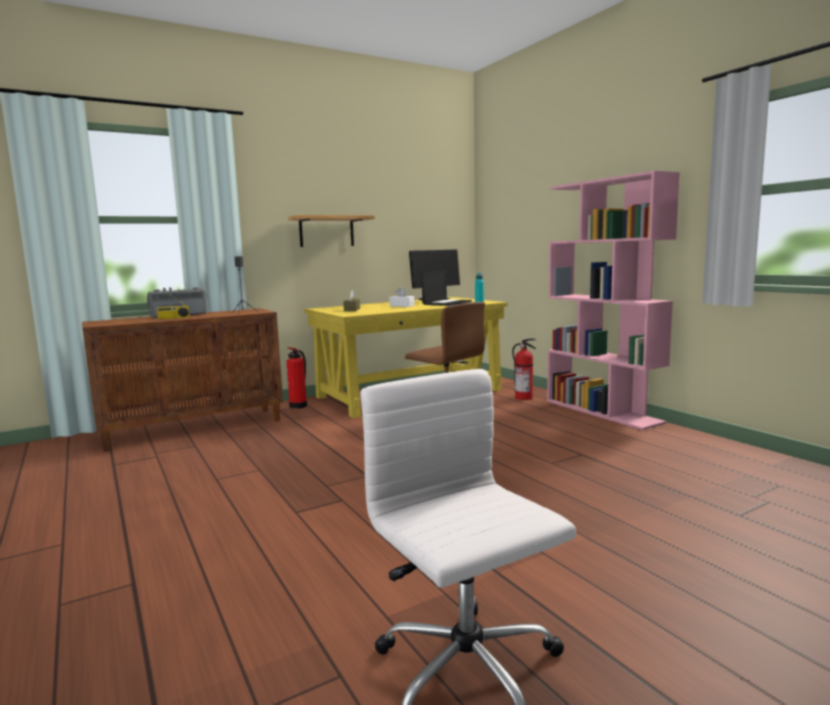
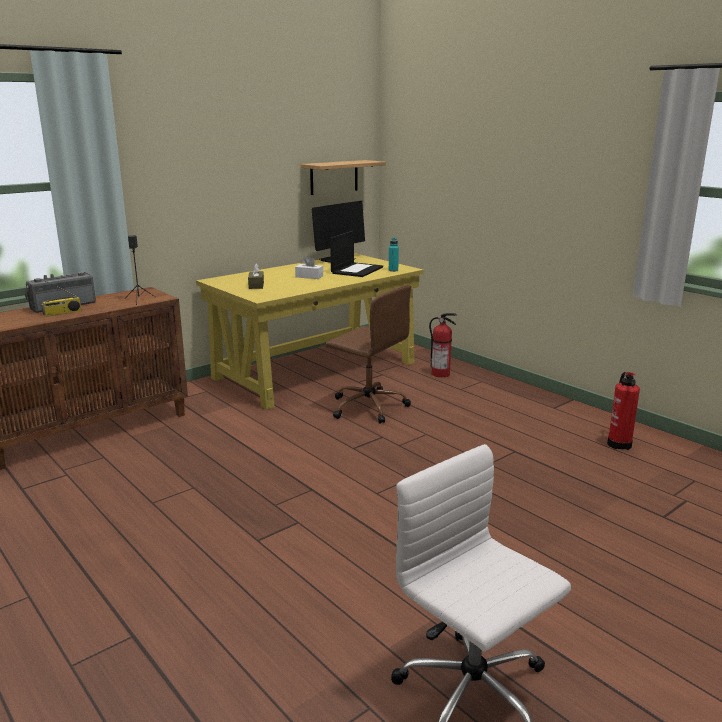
camera: 10 degrees left, 10 degrees up
(299, 405) = (197, 392): fire extinguisher -> fire extinguisher (619, 443)
(326, 231) = (218, 188): shelf -> shelf (334, 177)
(603, 411) = (525, 392): pink bookcase -> none

